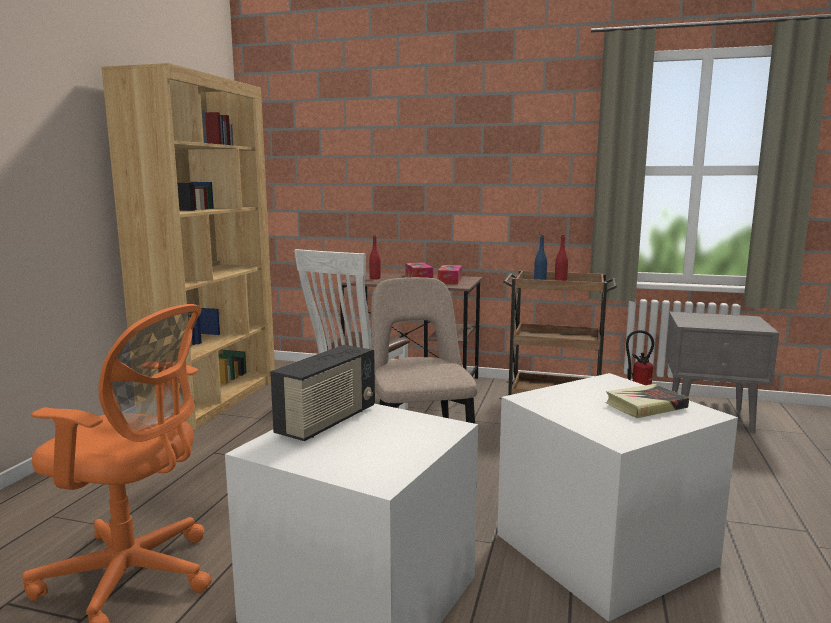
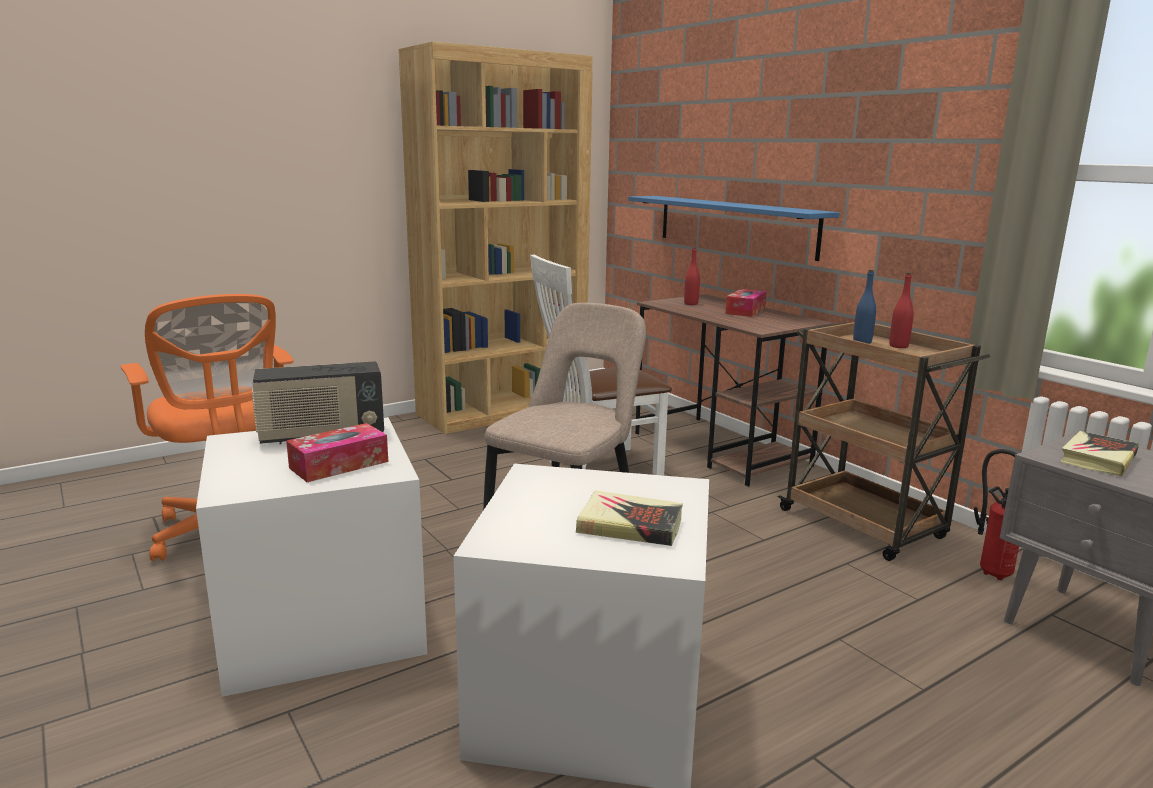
camera: 40 degrees right, 5 degrees up
(385, 218) = (734, 225): none -> blue shelf
(449, 280) = (771, 320): tissue box -> tissue box (339, 465)
(705, 321) = (1098, 459): none -> book

